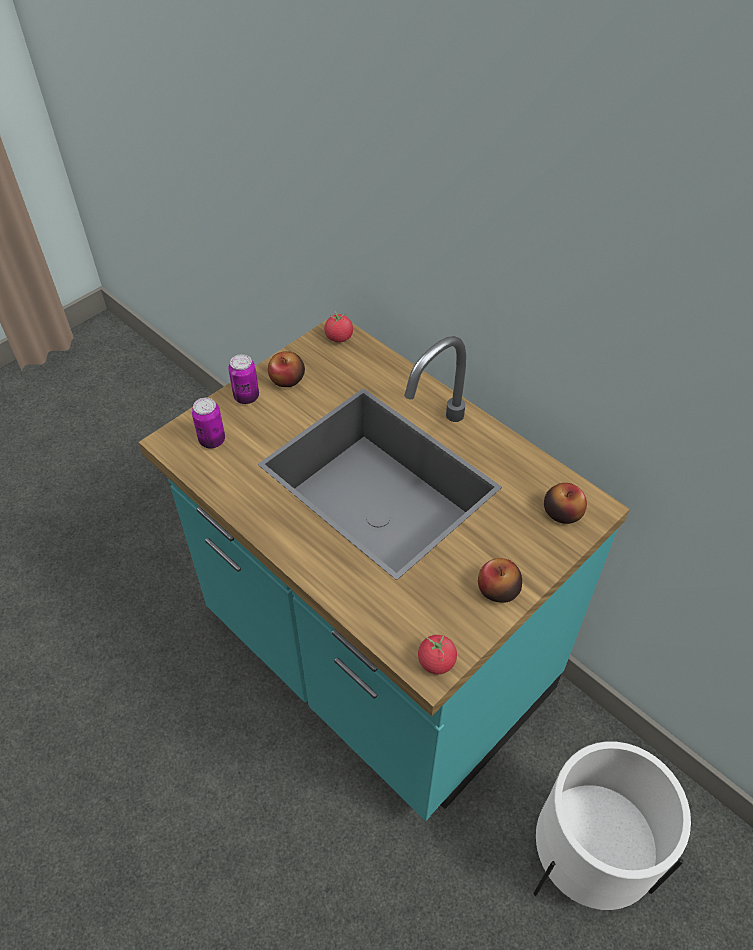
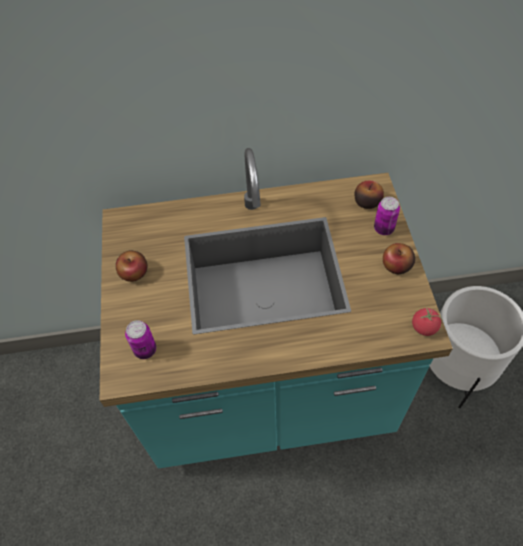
camera: 50 degrees left, 5 degrees up
(246, 397) = (125, 306): can -> can (383, 229)
(339, 337) = (126, 222): tomato -> none

